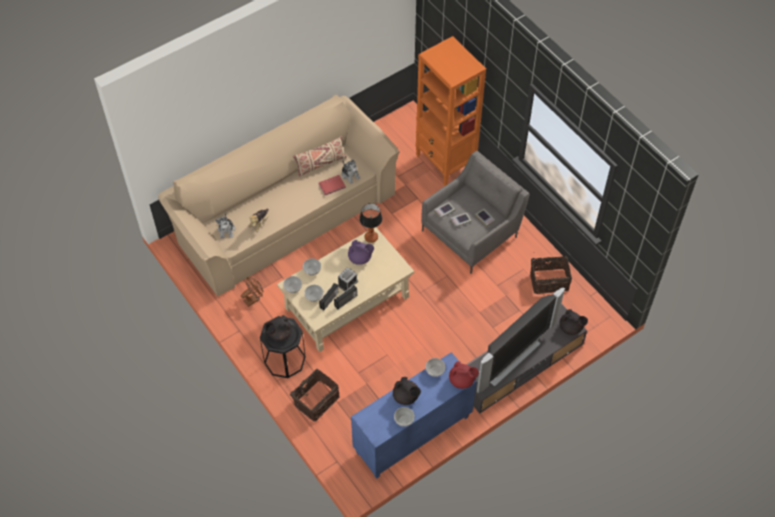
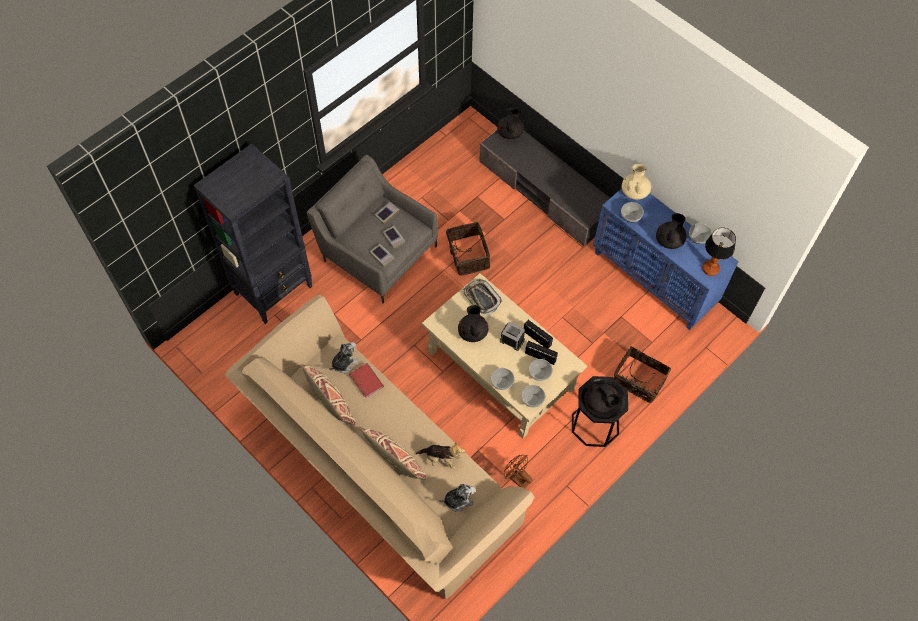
camera: 100 degrees left, 5 degrees up
(266, 196) = (395, 460): none -> beige pillow
(360, 258) = (472, 332): purple teapot -> black teapot
(371, 237) = (439, 325): table lamp -> table lamp (710, 269)
(390, 268) = (481, 298): none -> tray
(445, 163) = (274, 290): orange bookcase -> black bookcase
(462, 380) = (634, 191): red teapot -> beige teapot
(511, 358) = (560, 181): television -> none
(548, 280) = (432, 173): basket -> basket (467, 256)

